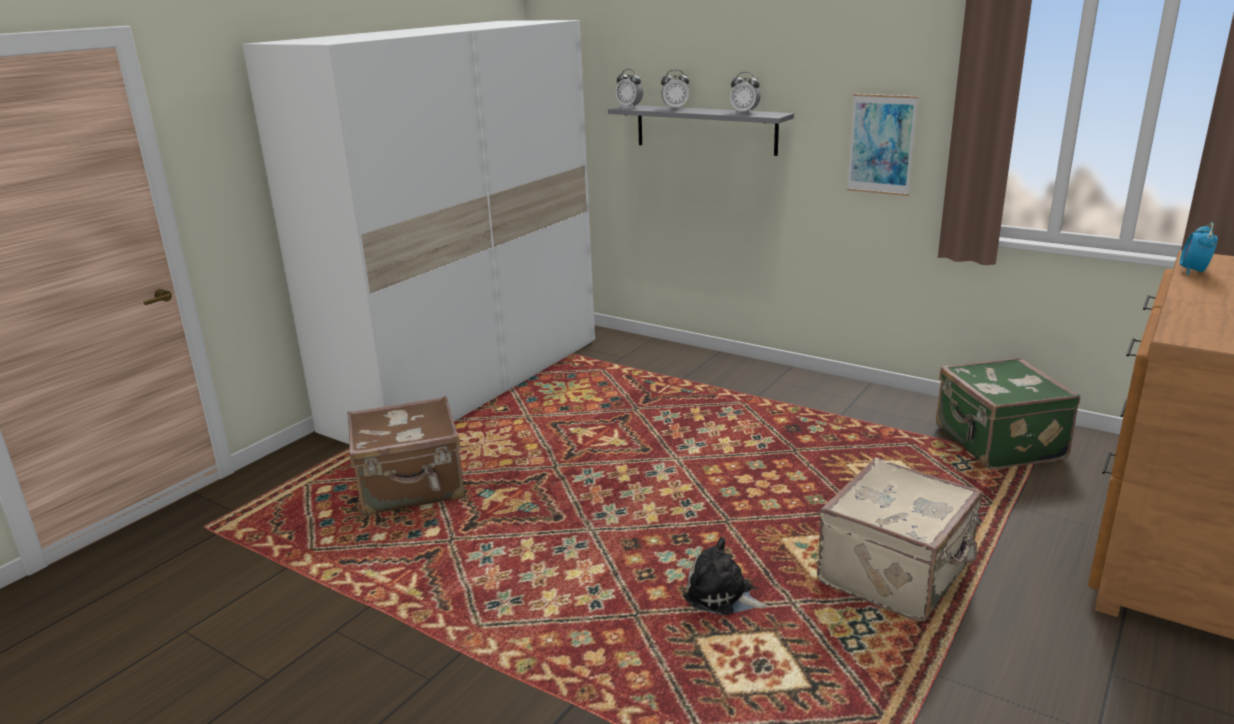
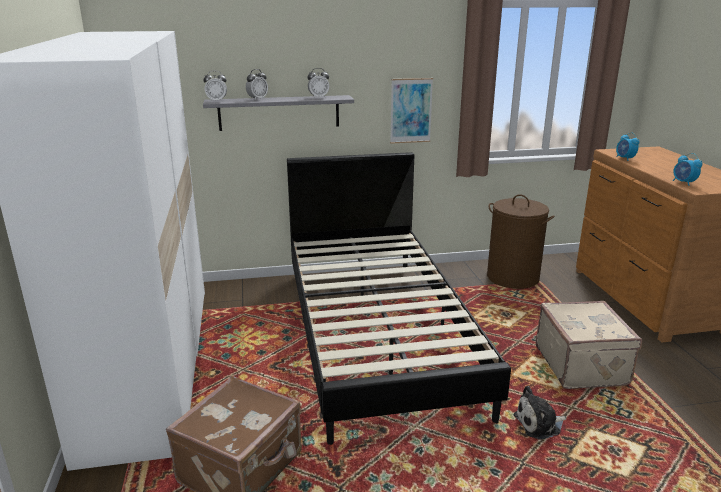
camera: 45 degrees left, 0 degrees up
(699, 436) = (376, 334): none -> black bed
(997, 443) = (513, 277): green suitcase -> brown laundry basket
(1190, 323) = (683, 183): none -> alarm clock

